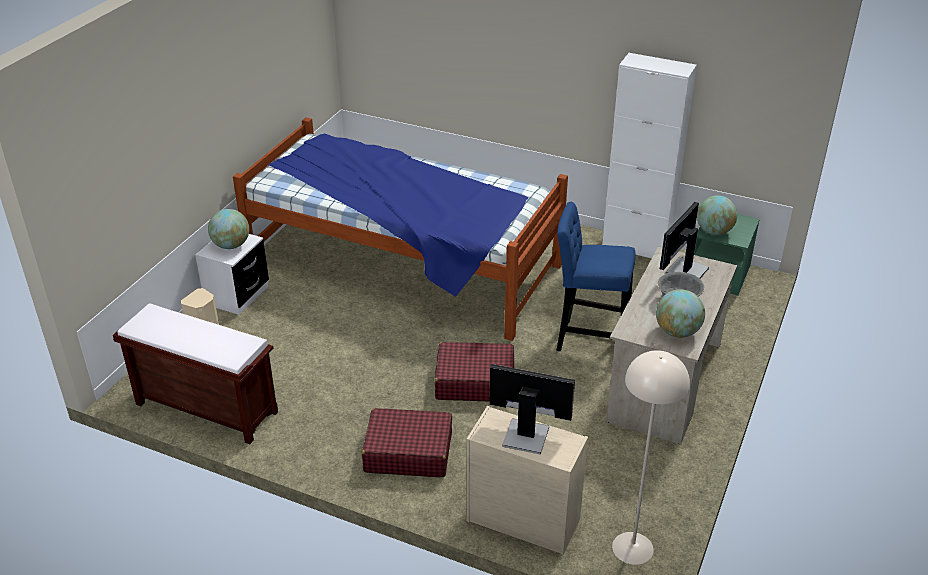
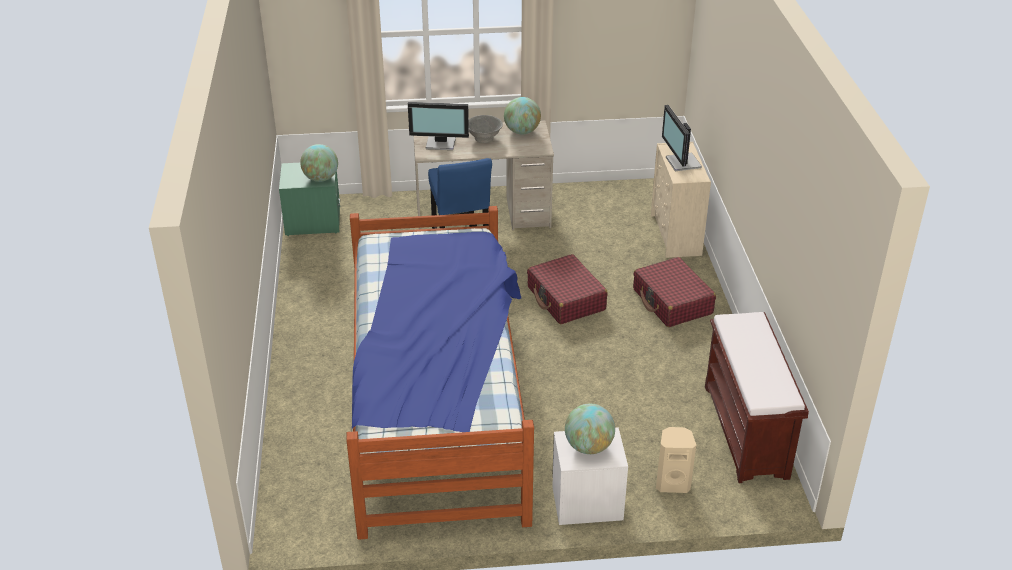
camera: 120 degrees left, 0 degrees up
(632, 548) = (652, 192): beige floor lamp -> none
(636, 247) = (296, 272): white cabinet -> none

